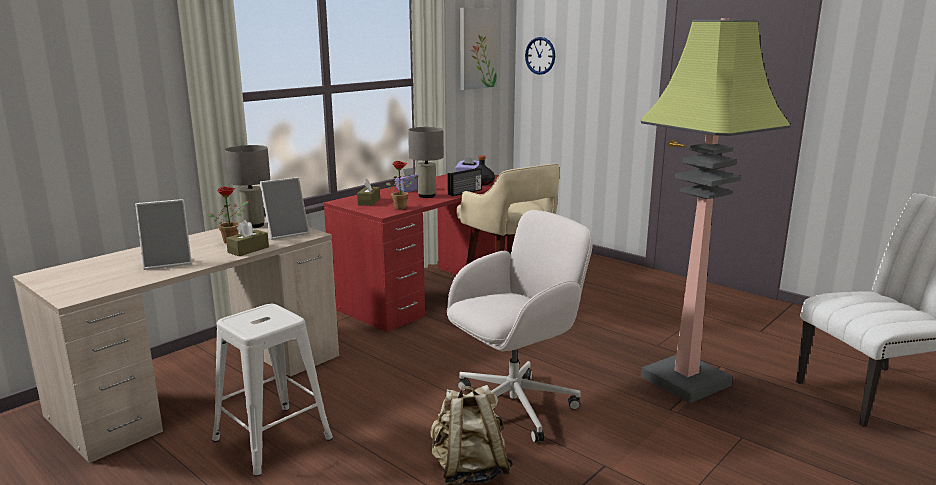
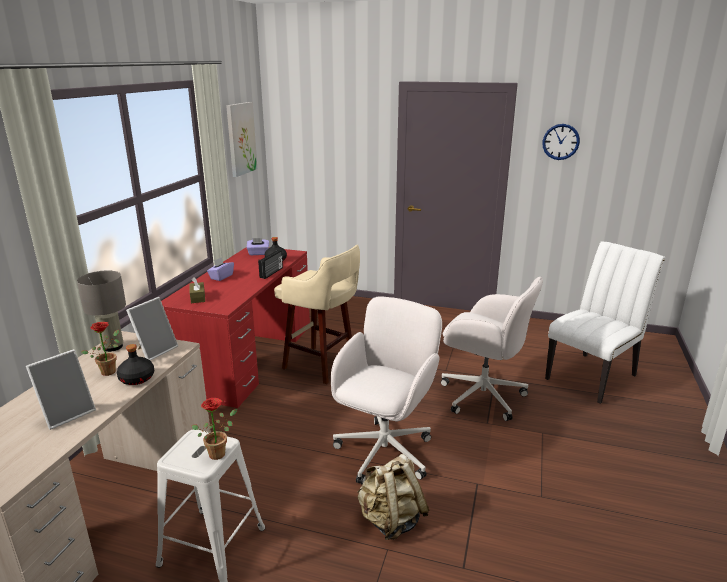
camera: 25 degrees left, 5 degrees up
(248, 250) = (137, 379): brown tissue box -> black bottle
(402, 207) = (234, 299): potted plant -> potted plant (219, 452)
(426, 196) = (242, 282): grey table lamp -> none
(540, 55) = (289, 140): wall clock -> wall clock (560, 142)
(685, 381) = (482, 396): floor lamp -> white office chair

